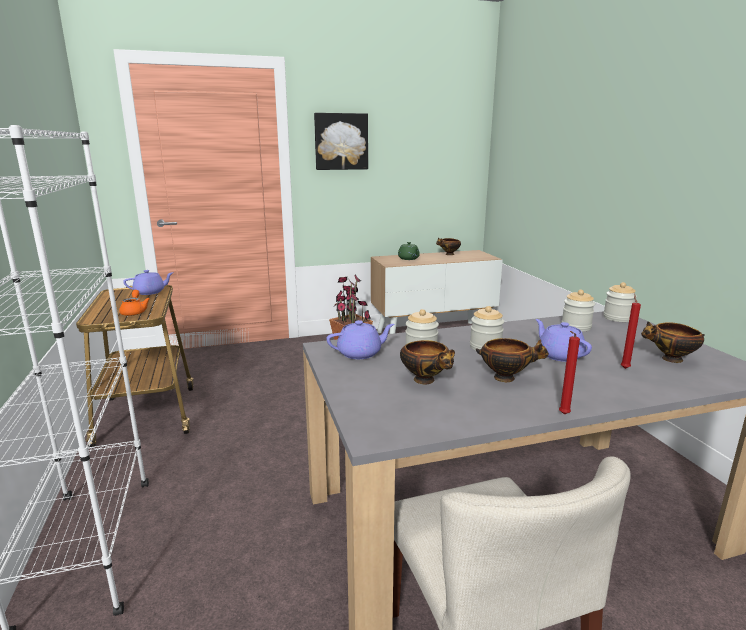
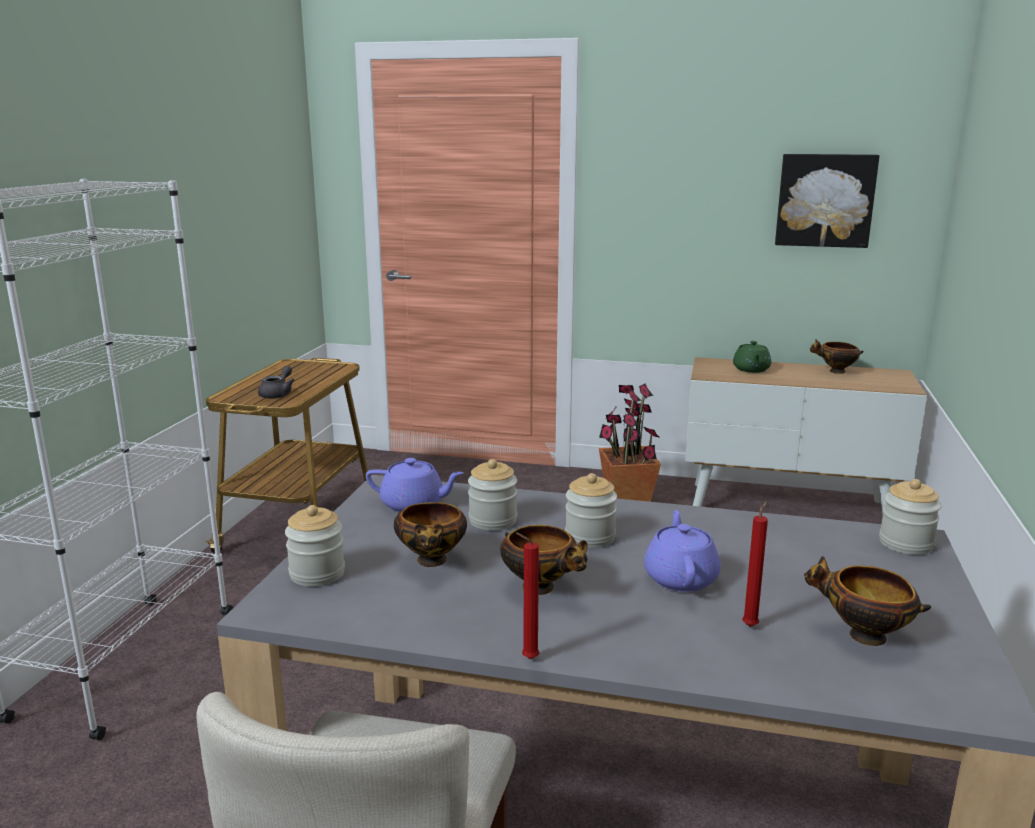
camera: 30 degrees right, 0 degrees up
(134, 312) = (278, 394): orange teapot -> grey teapot
(150, 292) = (324, 370): purple teapot -> none
(341, 141) = (659, 167): picture -> picture (825, 200)
(576, 327) = (795, 541): jar -> jar (317, 574)

